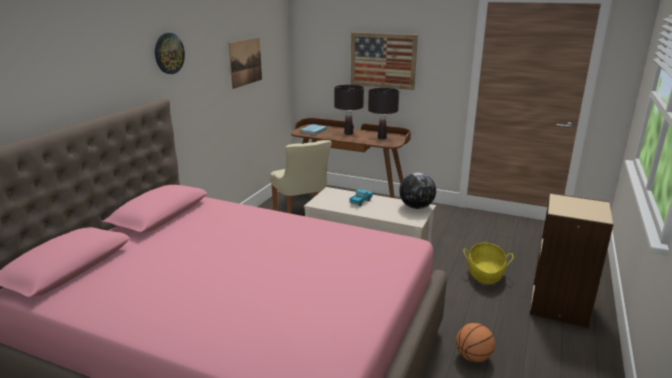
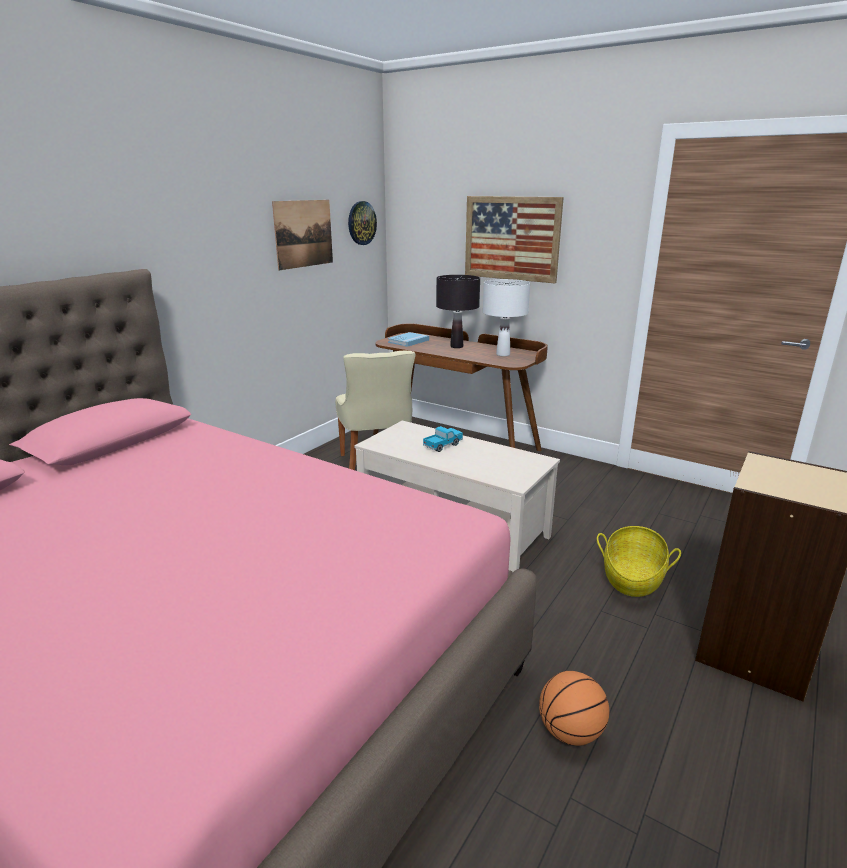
camera: 10 degrees right, 0 degrees up
(169, 53) = (158, 204): wall clock -> wall clock (361, 223)
(382, 138) = (502, 354): black table lamp -> white table lamp
(416, 207) = (526, 460): globe -> none

